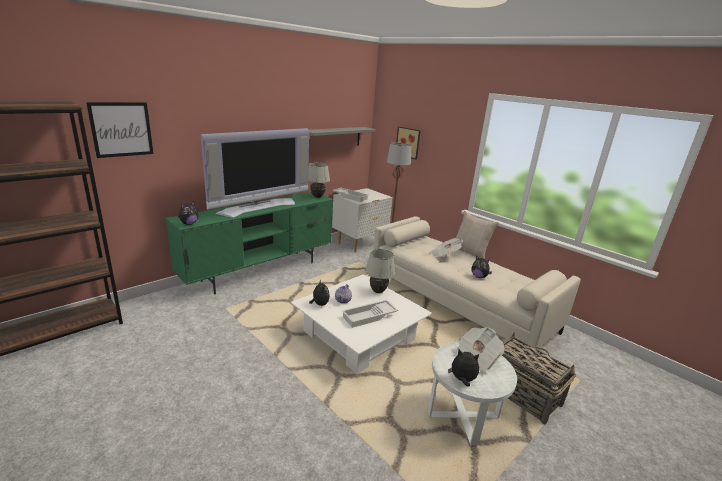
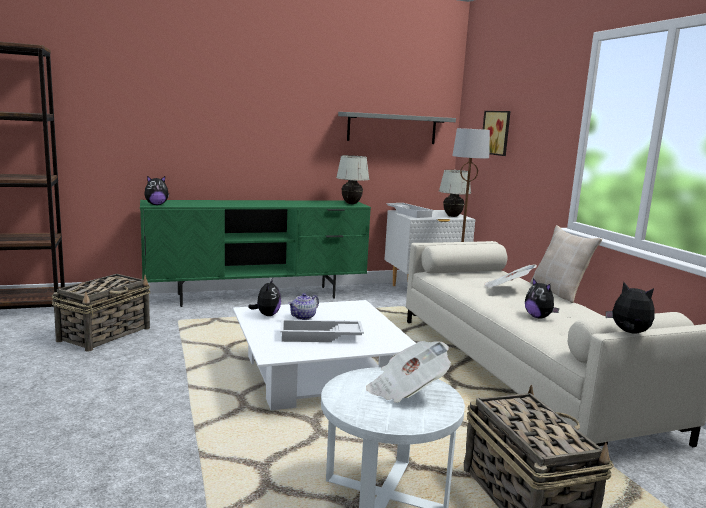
camera: 25 degrees right, 10 degrees down
(121, 129) = (102, 87): picture -> none
(183, 336) = (105, 334): none -> basket
(258, 207) = (259, 203): television -> none
(378, 291) = (365, 317): white table lamp -> white table lamp (452, 216)
(462, 380) = (353, 403): plush toy -> plush toy (629, 333)

